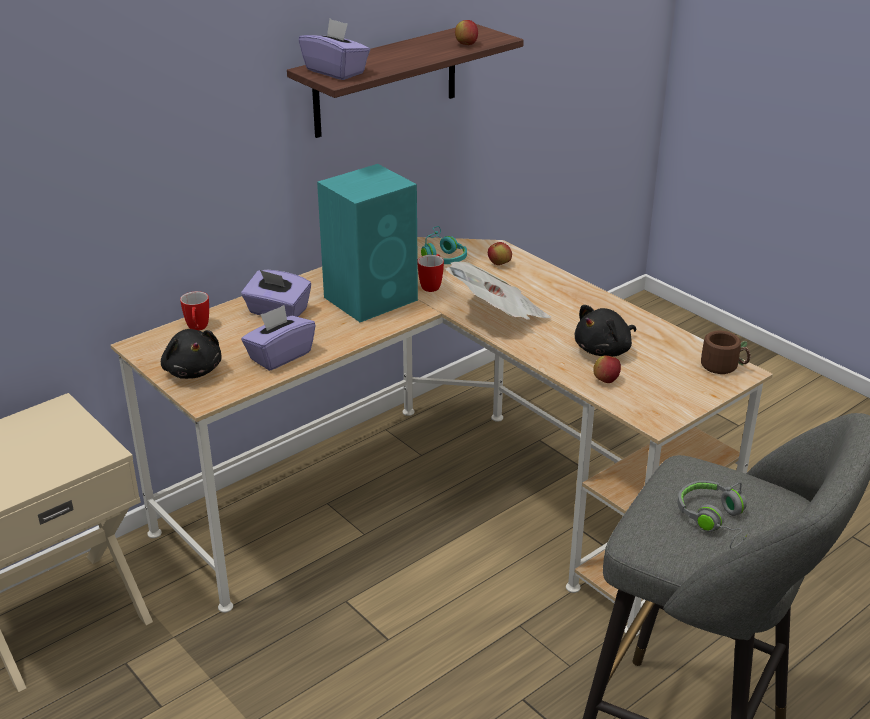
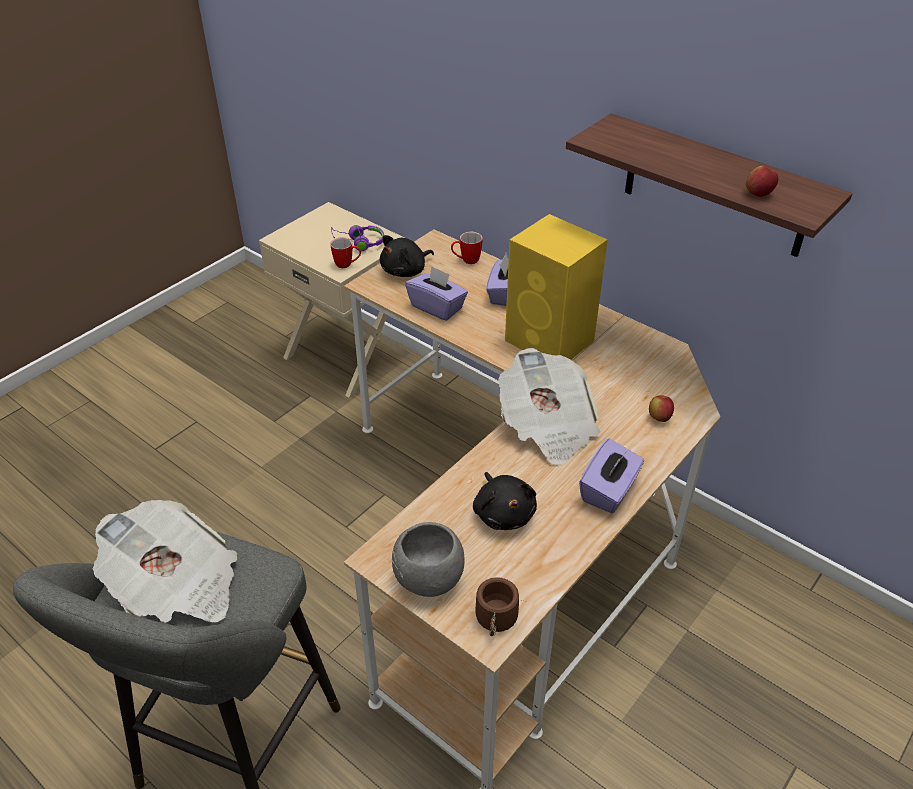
camera: 80 degrees right, 10 degrees up
(46, 432) = (359, 243): none -> purple headphones
(336, 71) = (616, 135): purple tissue box -> purple tissue box (609, 491)
(372, 298) = (551, 341): turquoise speaker -> yellow speaker
(432, 285) = (591, 375): mug -> mug (347, 265)
(442, 256) = (657, 374): turquoise headphones -> none
(604, 350) = (503, 513): black plush toy -> black plush toy turned 150 degrees counterclockwise
(606, 380) = (444, 516): apple -> none
(681, 394) = (429, 579): none -> grey bowl
(715, 521) = (177, 585): grey headphones -> newspaper

